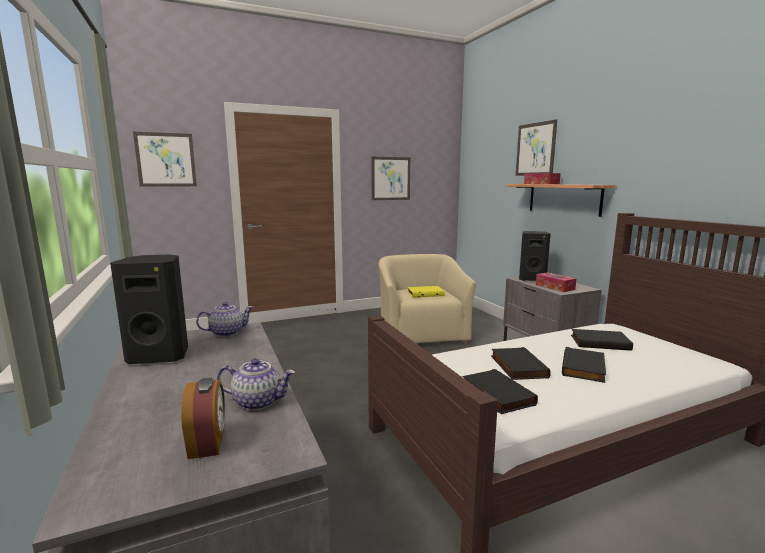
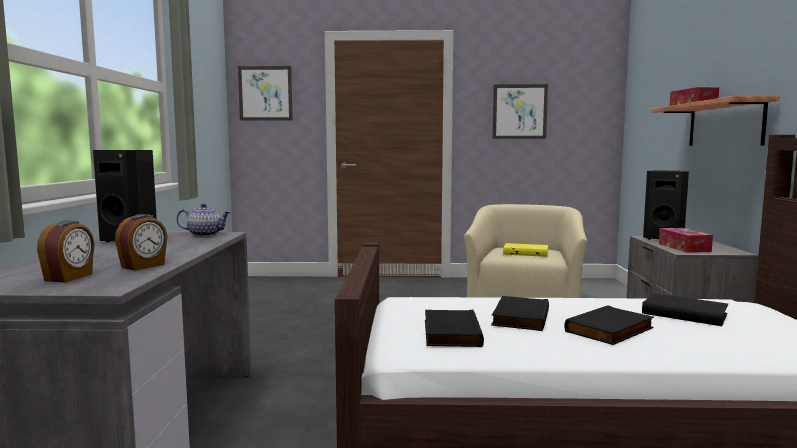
camera: 25 degrees right, 5 degrees down
(258, 401) = (143, 266): teapot -> alarm clock
(535, 149) = (697, 58): picture -> none

